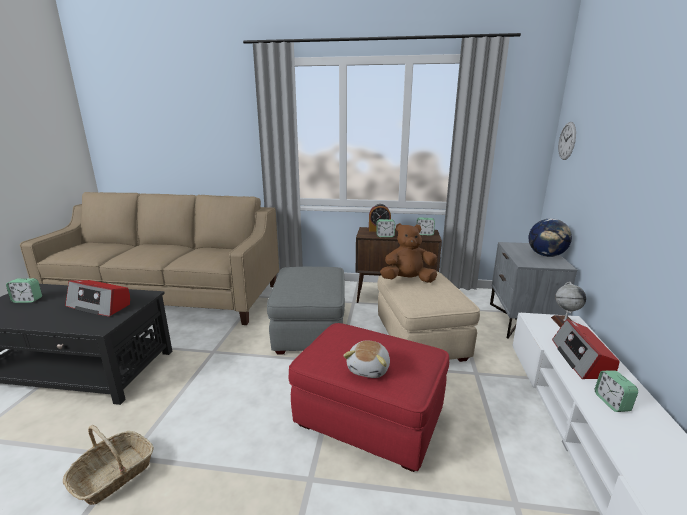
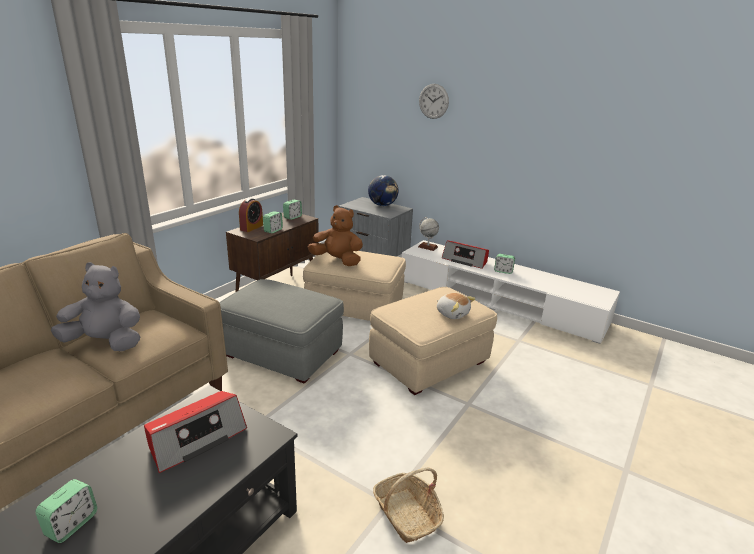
camera: 65 degrees left, 5 degrees up
(194, 252) = (105, 343): none -> grey plush toy
(370, 420) = (430, 362): red ottoman -> beige ottoman
(408, 280) = (337, 261): brown plush toy -> brown plush toy turned 90 degrees clockwise
(567, 141) = (360, 110): wall clock -> wall clock (433, 101)

